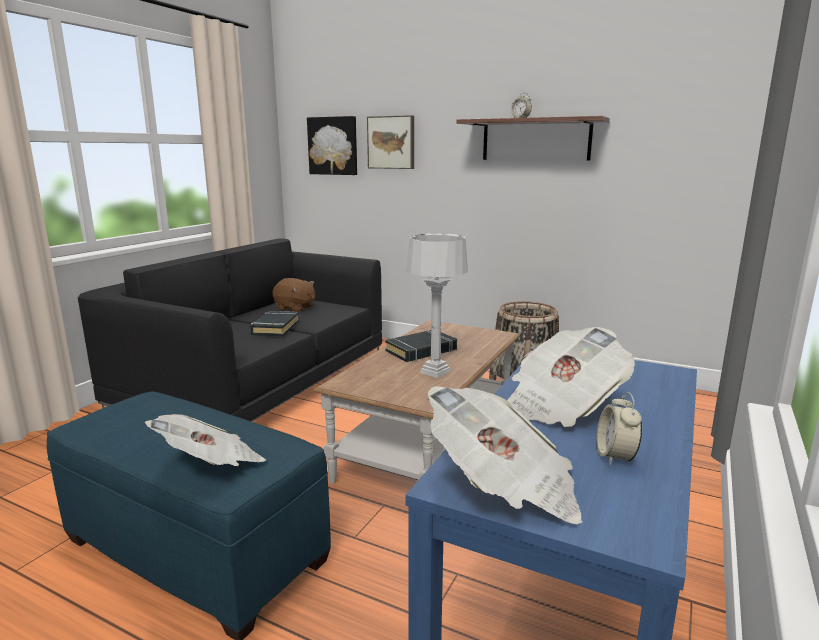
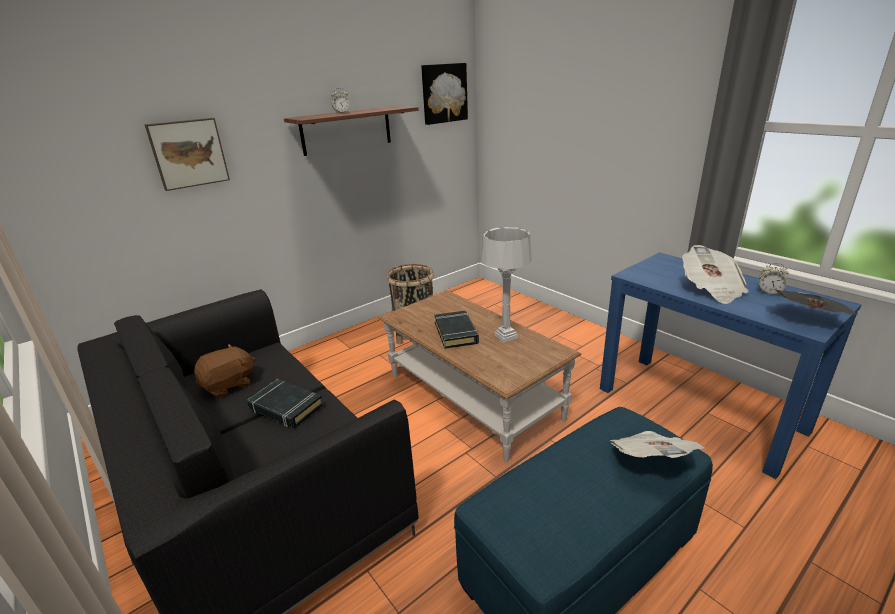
camera: 65 degrees left, 10 degrees up
(333, 146) = (88, 171): picture -> picture (443, 93)

